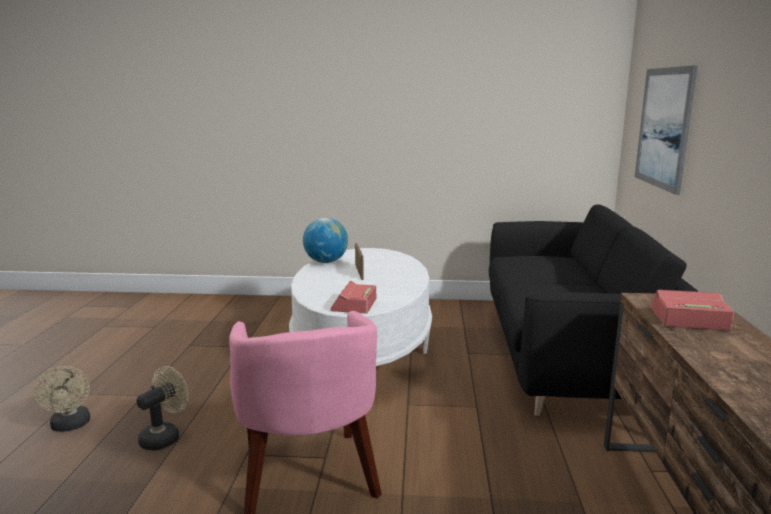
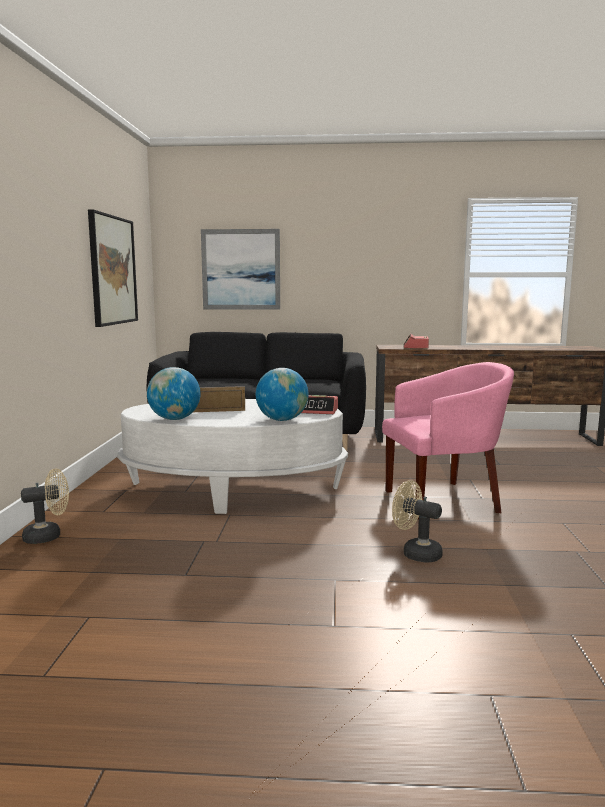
camera: 90 degrees left, 5 degrees down
(70, 426) = (415, 608): beige fan -> beige fan (48, 536)
(311, 292) = (282, 420): none -> globe
(485, 124) = (112, 270): none -> picture

